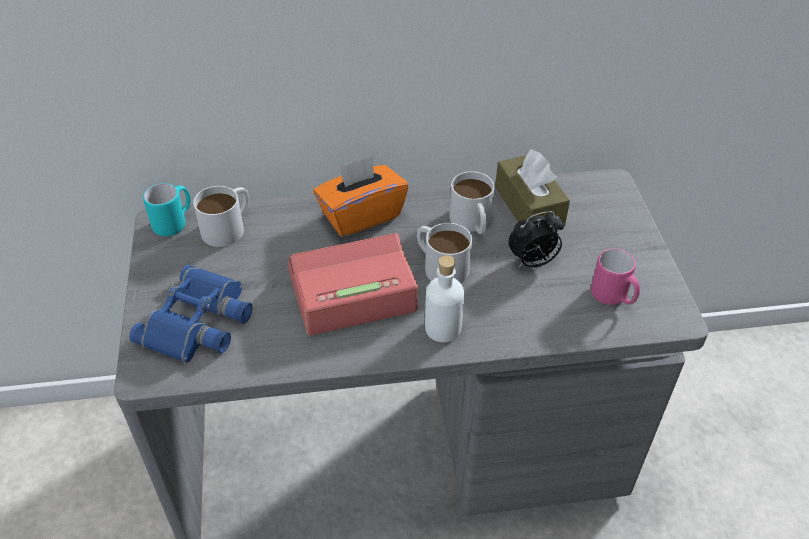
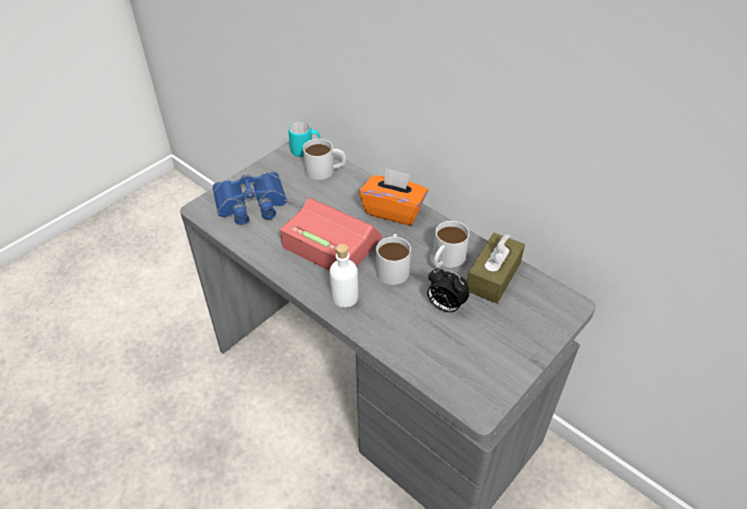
camera: 50 degrees right, 0 degrees up
(613, 297) = (460, 364): pink mug -> none

